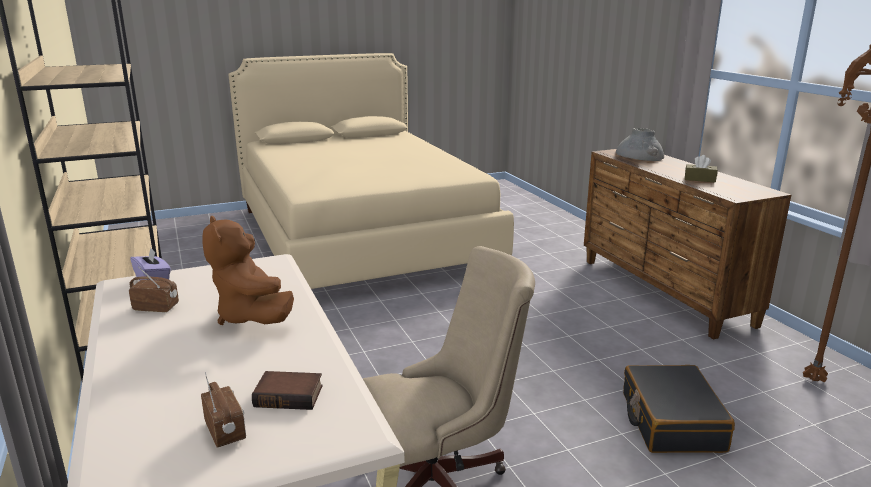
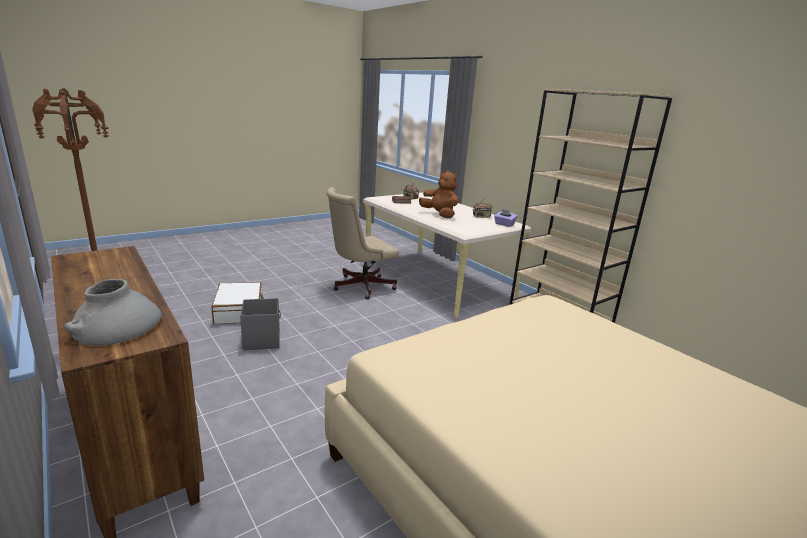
camera: 165 degrees right, 0 degrees up
(603, 365) = (262, 340): none -> grey storage box
(671, 421) = (240, 311): black suitcase -> white suitcase
(700, 179) = (112, 274): brown tissue box -> none

